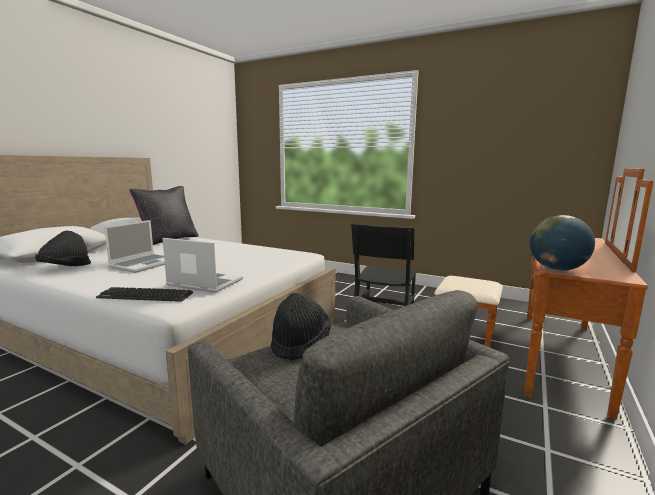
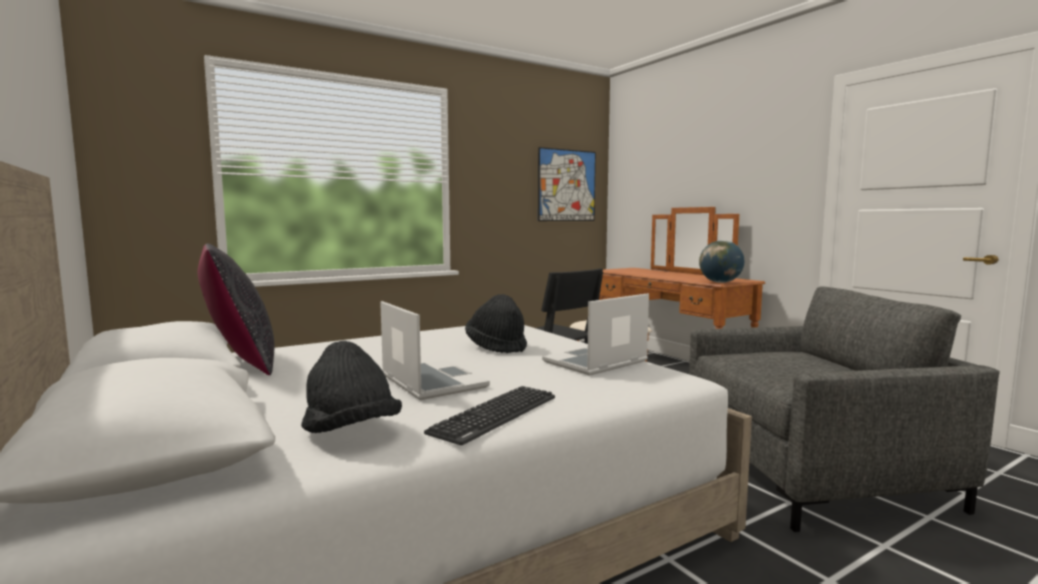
camera: 60 degrees left, 5 degrees down
(145, 296) = (629, 386): keyboard -> keyboard (495, 415)
(300, 344) = (767, 367): black hat -> black hat (496, 347)
(547, 142) = (567, 185): none -> picture

